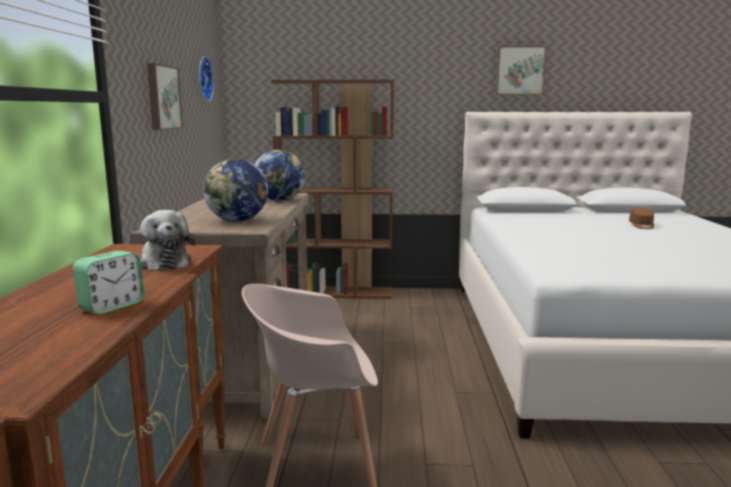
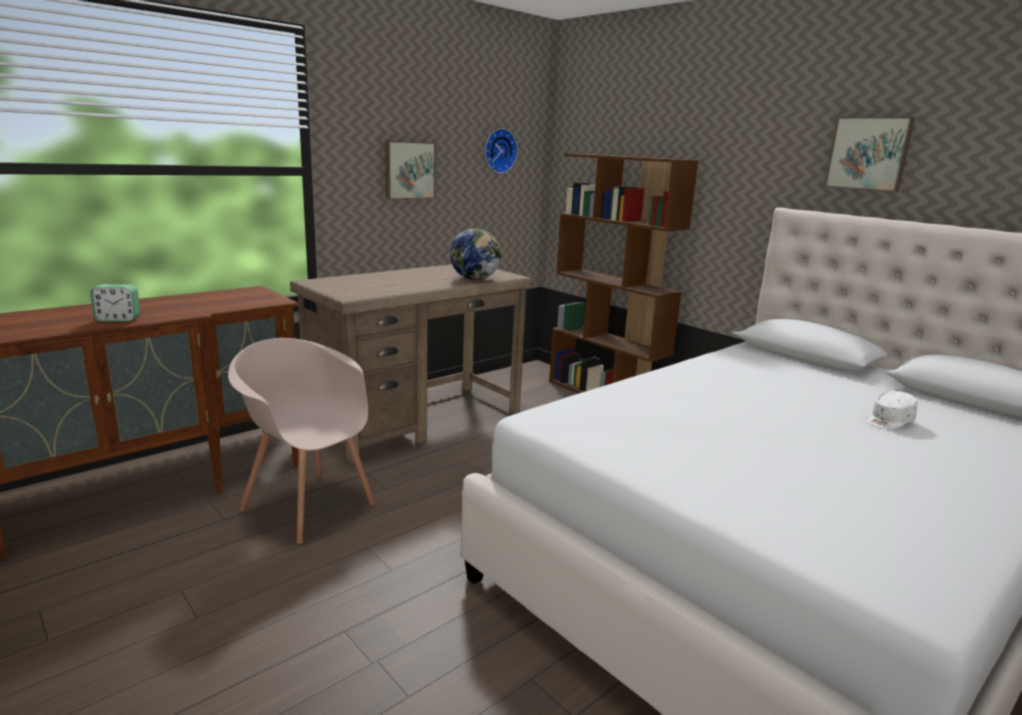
camera: 45 degrees right, 5 degrees up
(164, 262) = (228, 304): plush toy -> none
(237, 221) = (372, 288): globe -> none
(641, 226) = (888, 421): brown cap -> white cap

